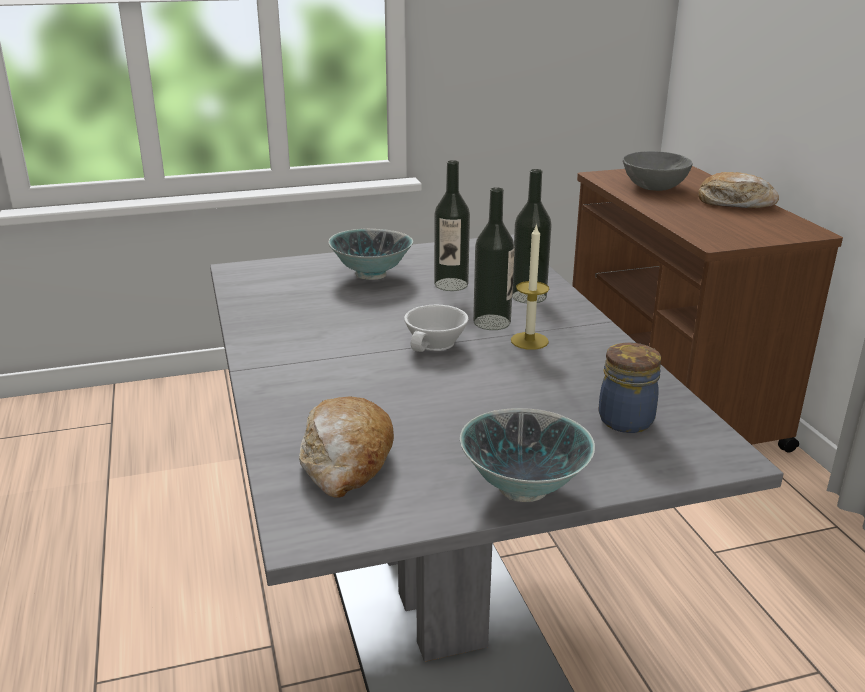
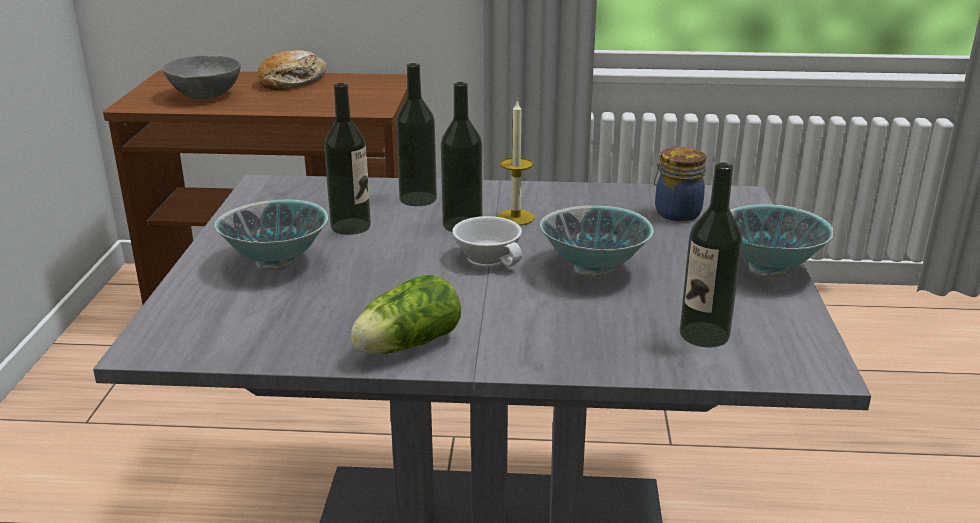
camera: 70 degrees left, 0 degrees up
(270, 338) = (404, 345): none -> lettuce
(346, 461) = (704, 334): bread -> bottle
(447, 391) = (594, 269): none -> bowl

